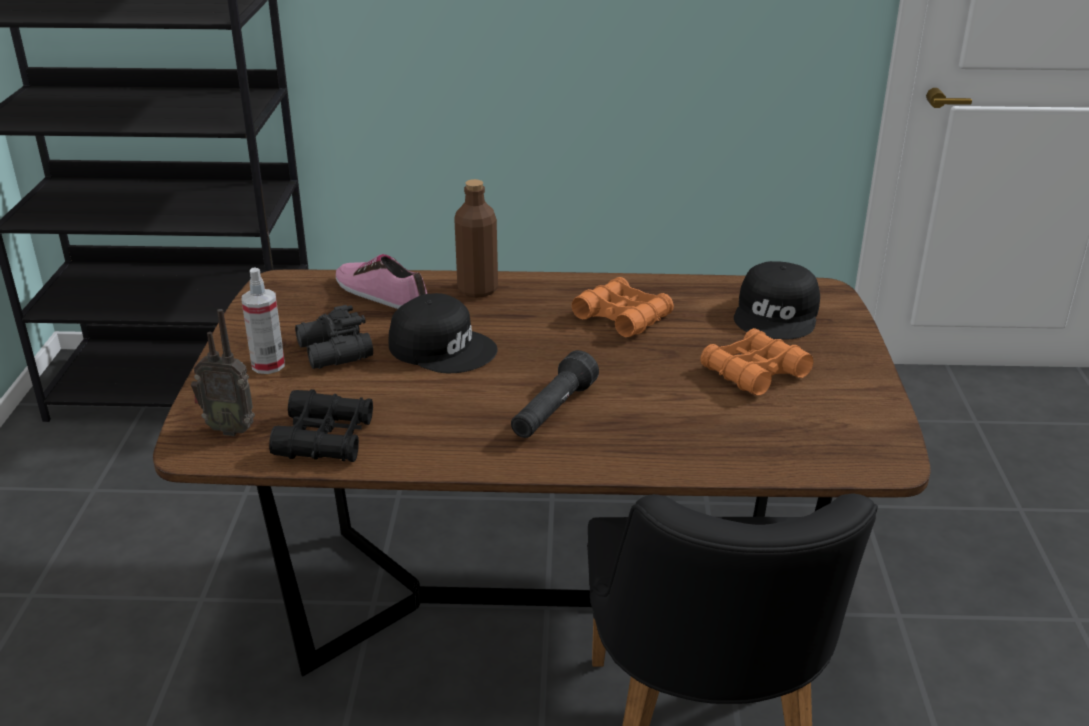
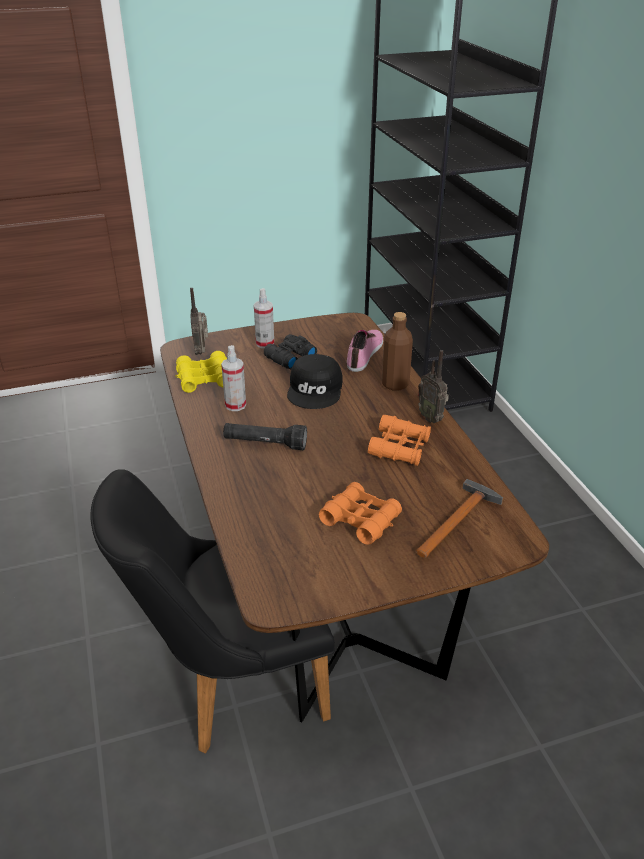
camera: 70 degrees right, 5 degrees up
(325, 438) = (204, 379): black binoculars -> yellow binoculars
(431, 421) = (235, 405): none -> spray bottle
(573, 284) = (431, 418): none -> radio
(778, 314) = (458, 520): black cap -> hammer

